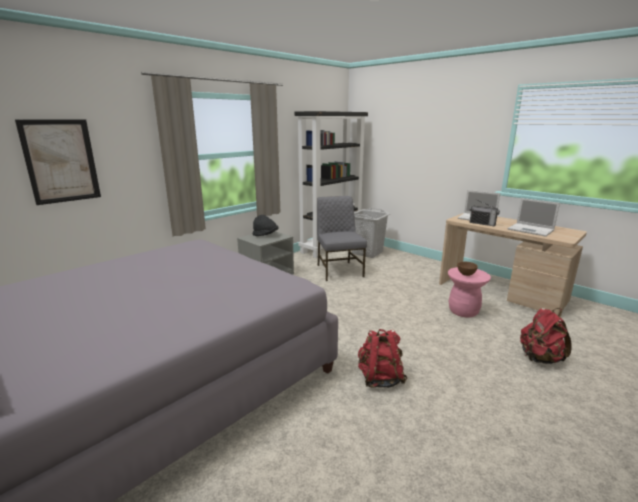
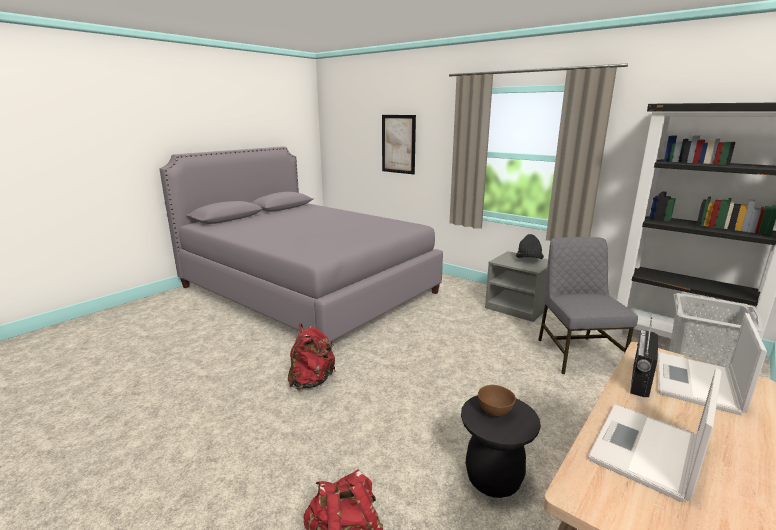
camera: 85 degrees right, 0 degrees up
(339, 270) = (576, 354): grey chair -> grey chair turned 75 degrees counterclockwise
(463, 311) = (493, 479): pink stool -> black stool

